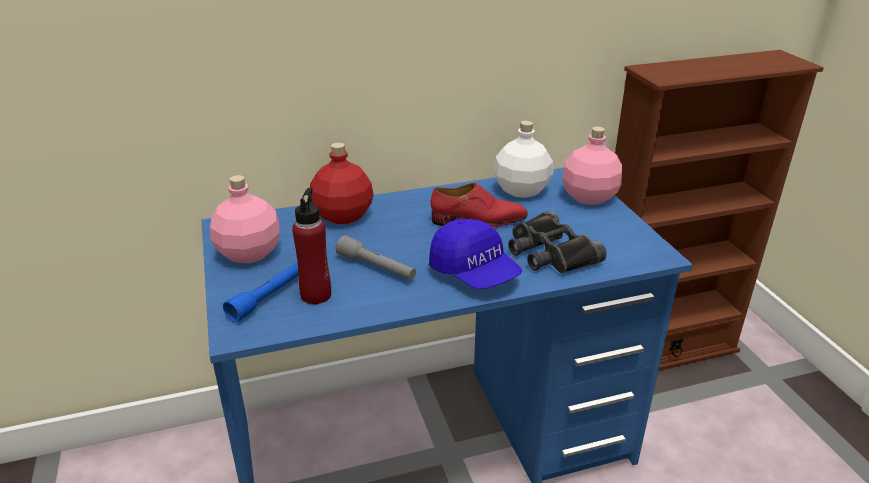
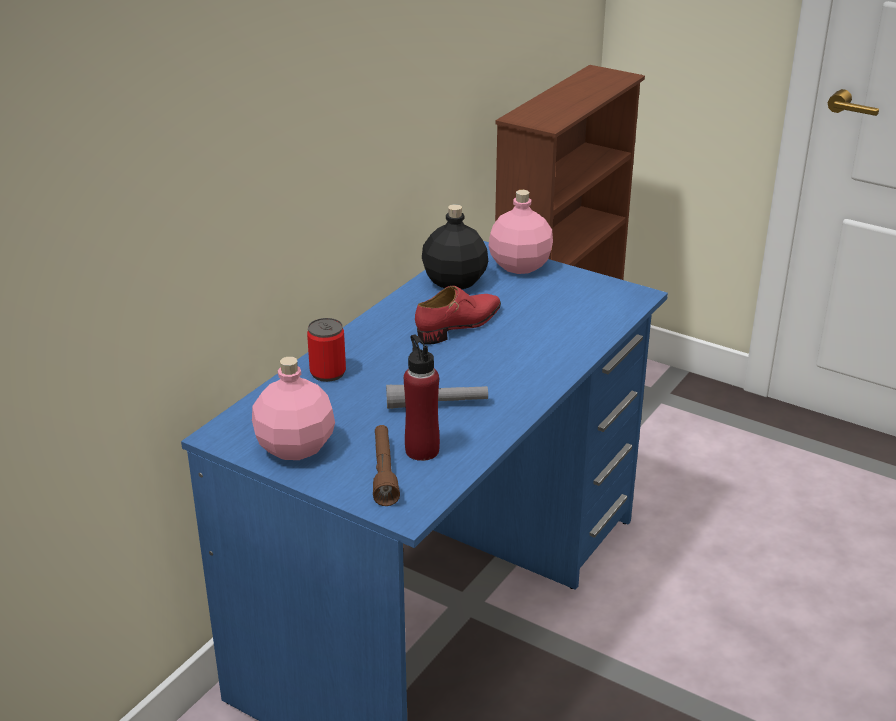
camera: 40 degrees left, 0 degrees up
(269, 297) = (384, 472): blue flashlight -> brown flashlight
(344, 215) = (328, 373): red bottle -> can
(474, 273) = (523, 371): blue cap -> none
(521, 190) = (453, 282): white bottle -> black bottle
(549, 252) = (556, 328): black binoculars -> none

